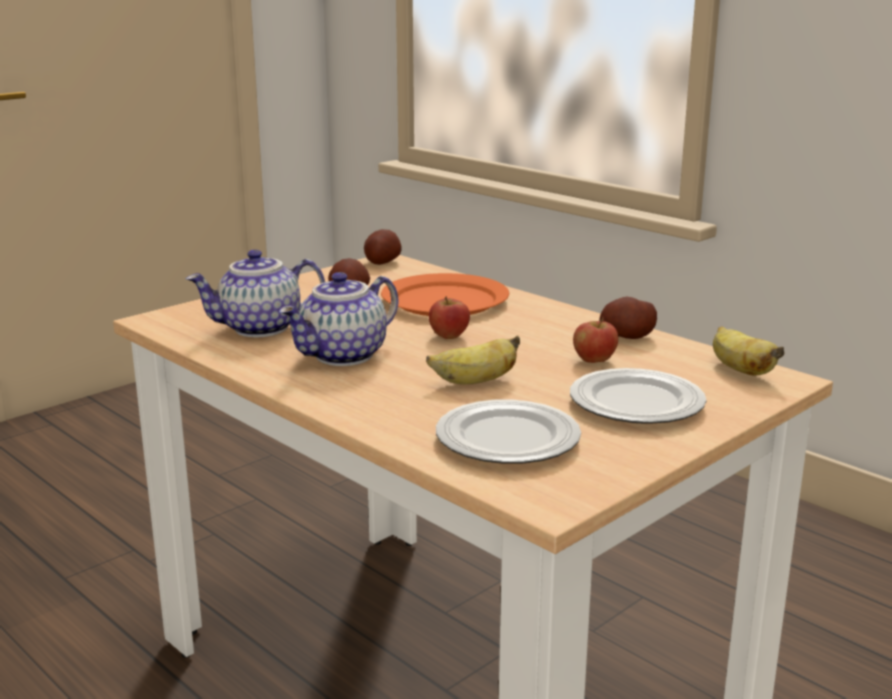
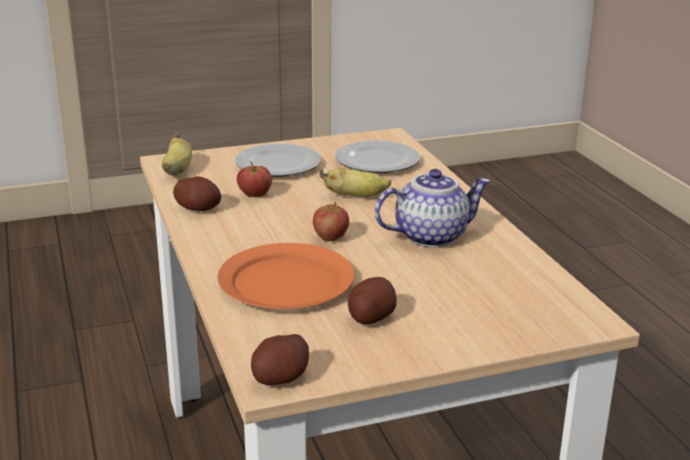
camera: 155 degrees left, 5 degrees up
(260, 329) = (488, 282): teapot -> none

